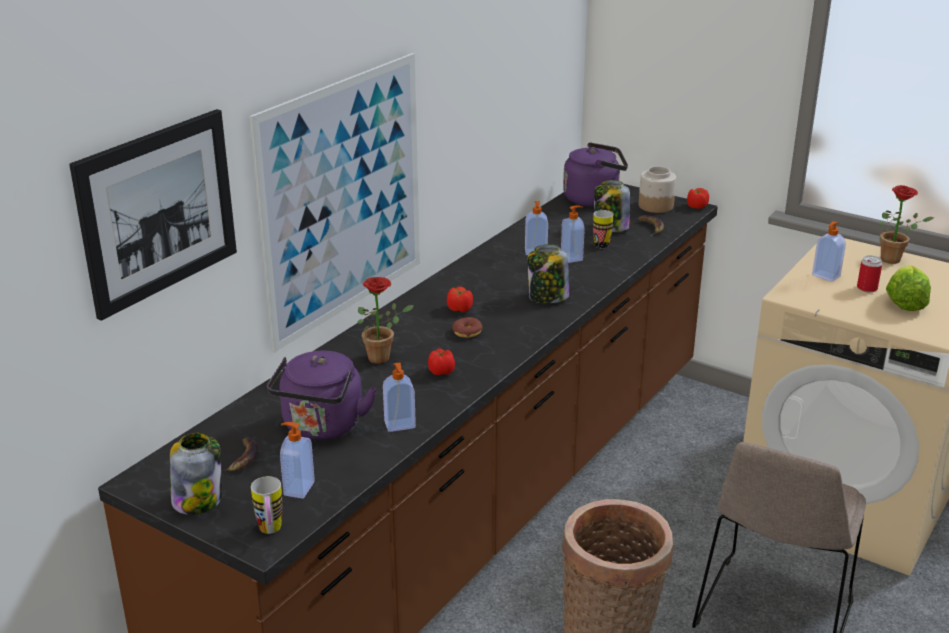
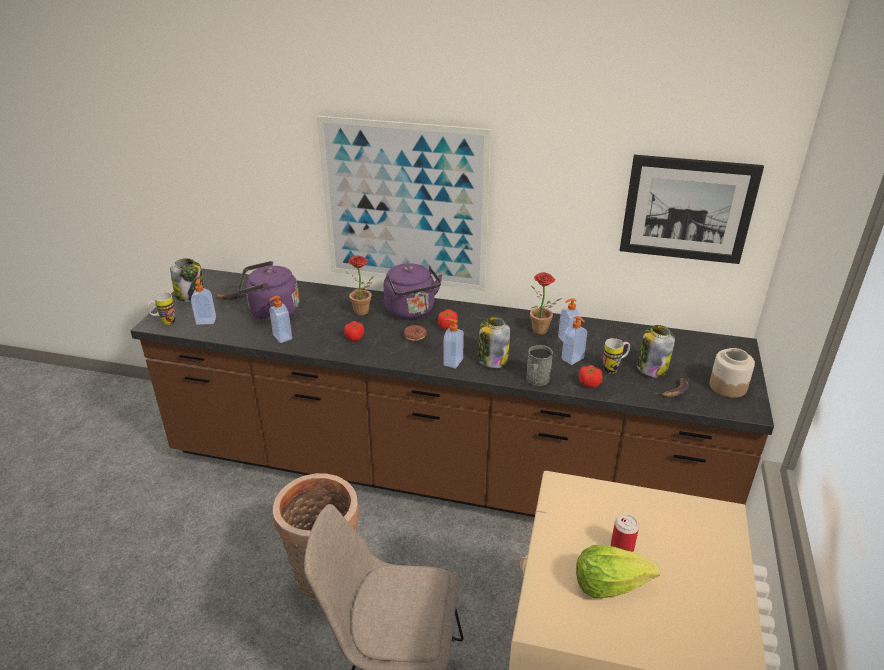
camera: 70 degrees right, 5 degrees up
(158, 211) = (246, 144): picture -> picture (687, 209)
(594, 198) = (706, 350): purple kettle -> purple kettle (411, 311)
(600, 282) = (537, 380): none -> grey mug
(696, 206) = (755, 412): tomato -> tomato (589, 383)
(825, 276) = (627, 511): soap dispenser -> soap dispenser (452, 362)
(895, 260) = (722, 570): potted plant -> potted plant (541, 332)

